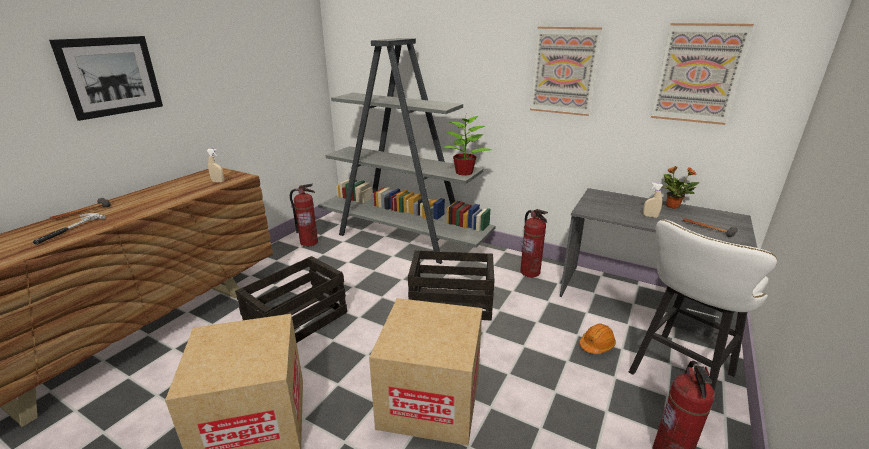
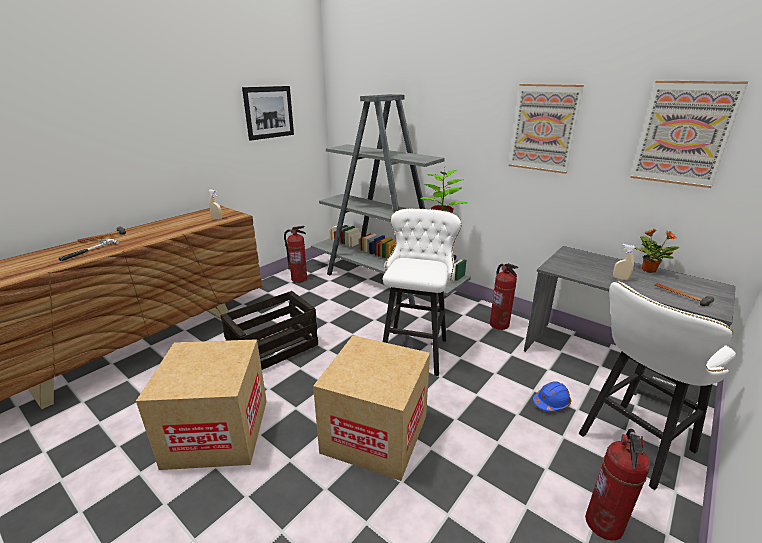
camera: 10 degrees right, 0 degrees up
(111, 76) = (134, 124): picture -> picture (269, 112)
(452, 303) = (416, 346): crate -> white stool
(596, 345) = (551, 402): orange hard hat -> blue hard hat

